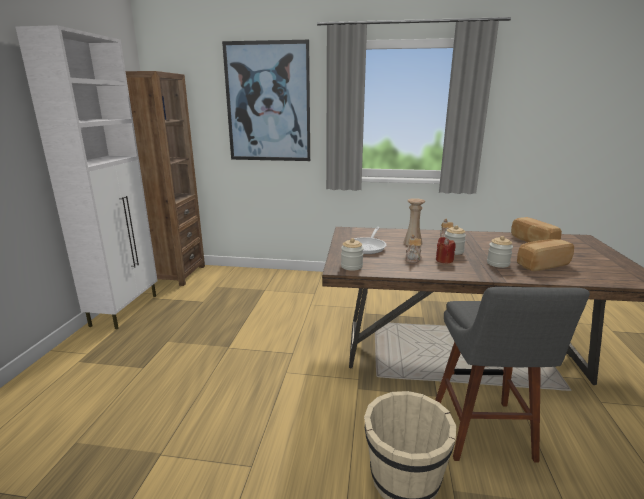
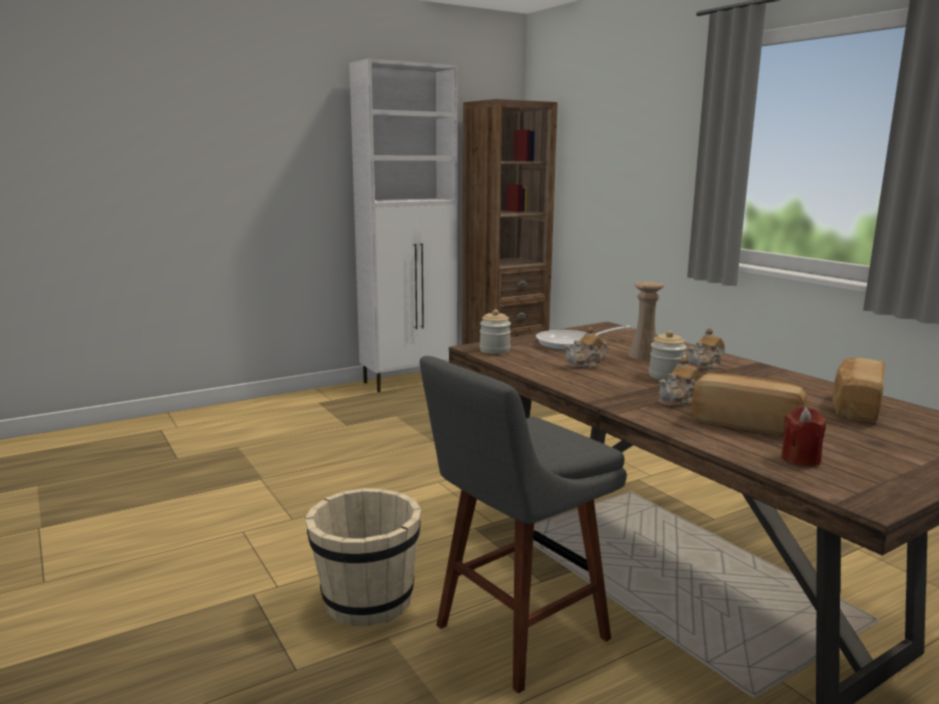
camera: 50 degrees right, 5 degrees down
(268, 103) = (639, 138): picture -> none
(444, 260) = (617, 377): red candle -> red candle (800, 459)
(498, 263) = (679, 401): jar -> teapot

